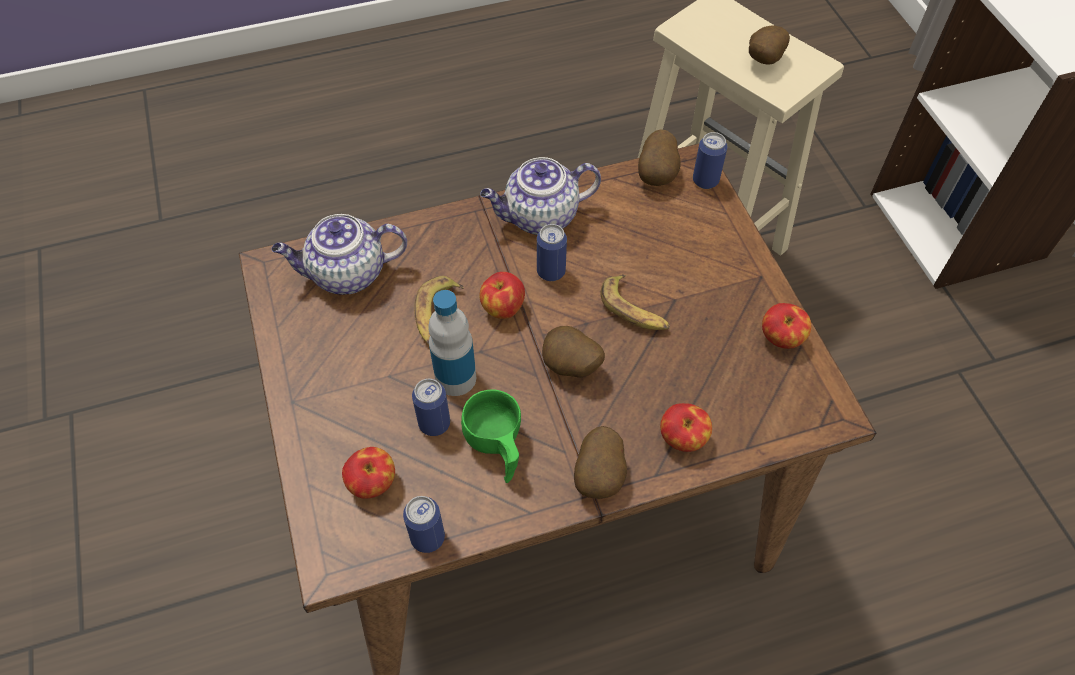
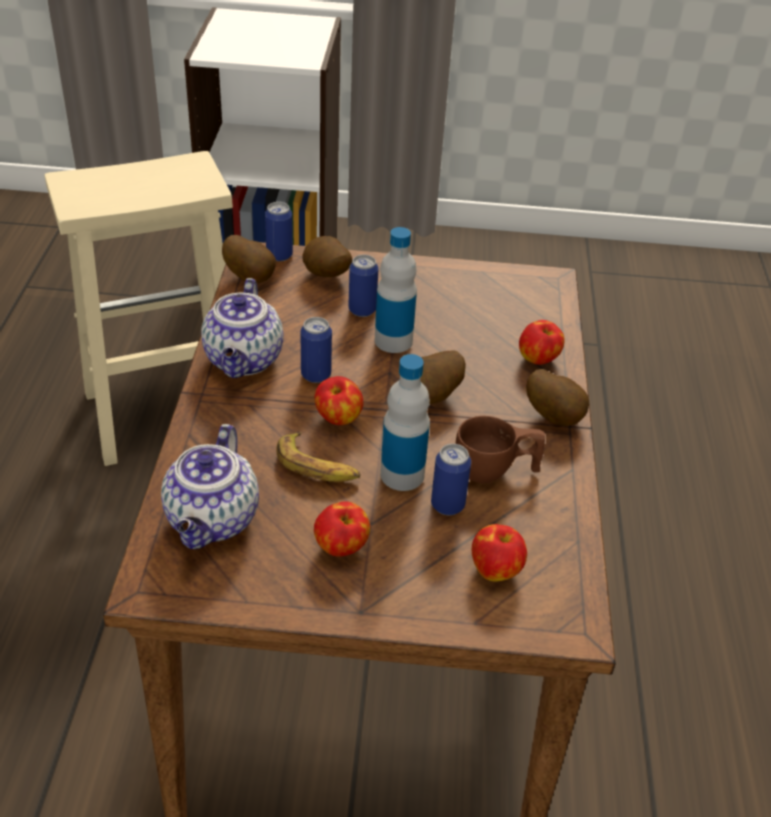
camera: 70 degrees left, 15 degrees down
(428, 538) = (572, 545): can -> can (362, 310)
(496, 448) = (495, 470): green cup -> brown cup
(634, 310) = (393, 341): banana -> bottle
(762, 60) = (162, 183): potato -> potato (326, 276)
(781, 339) = (470, 278): apple -> apple (342, 547)

